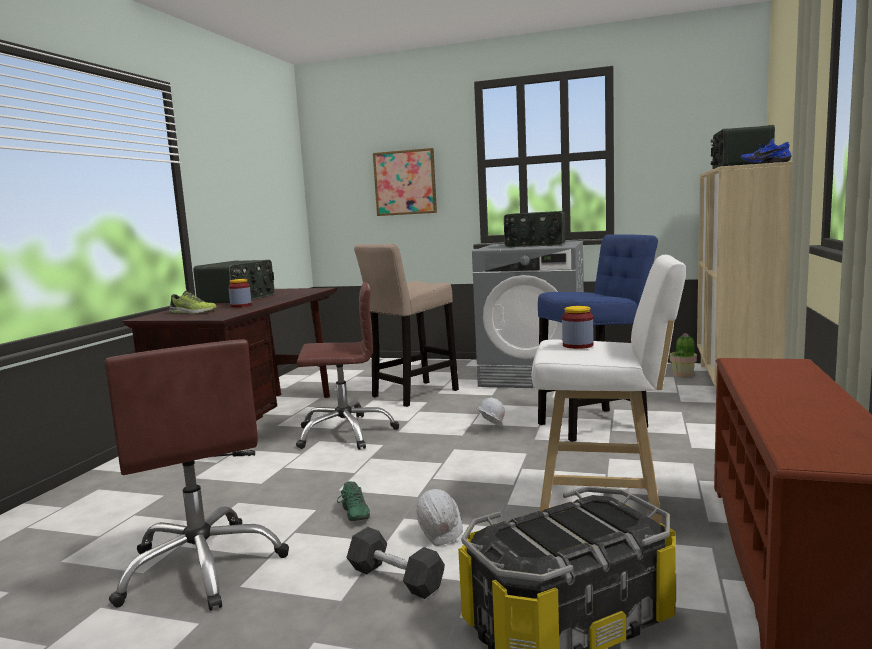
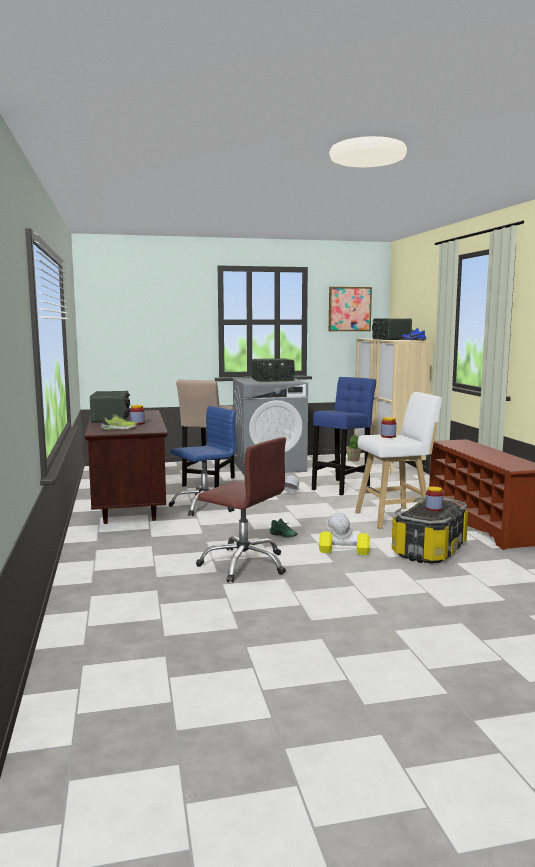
camera: 30 degrees left, 0 degrees up
(345, 433) = (204, 505): brown office chair -> blue office chair
(395, 578) = (344, 552): black dumbbell -> yellow dumbbell
(405, 182) = (163, 331): picture -> picture (349, 309)
(577, 527) = (433, 508): none -> jar

